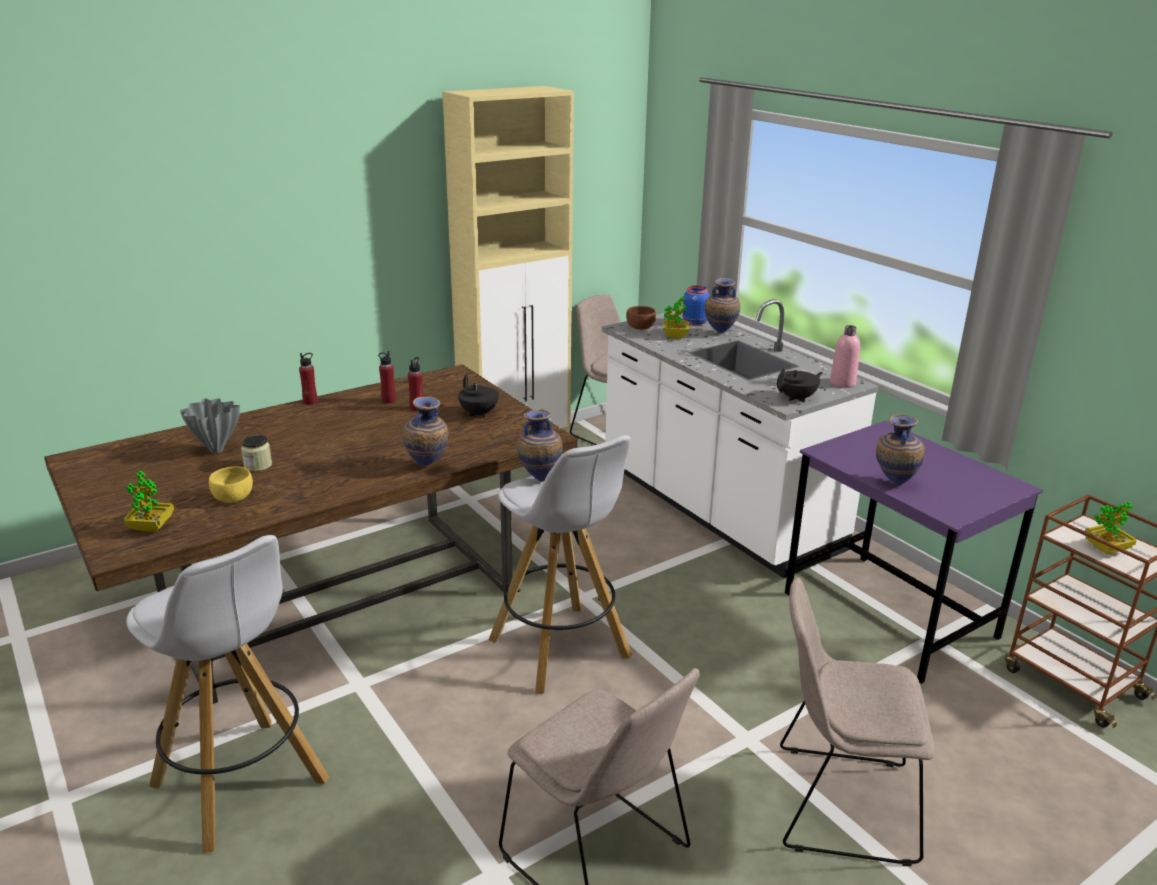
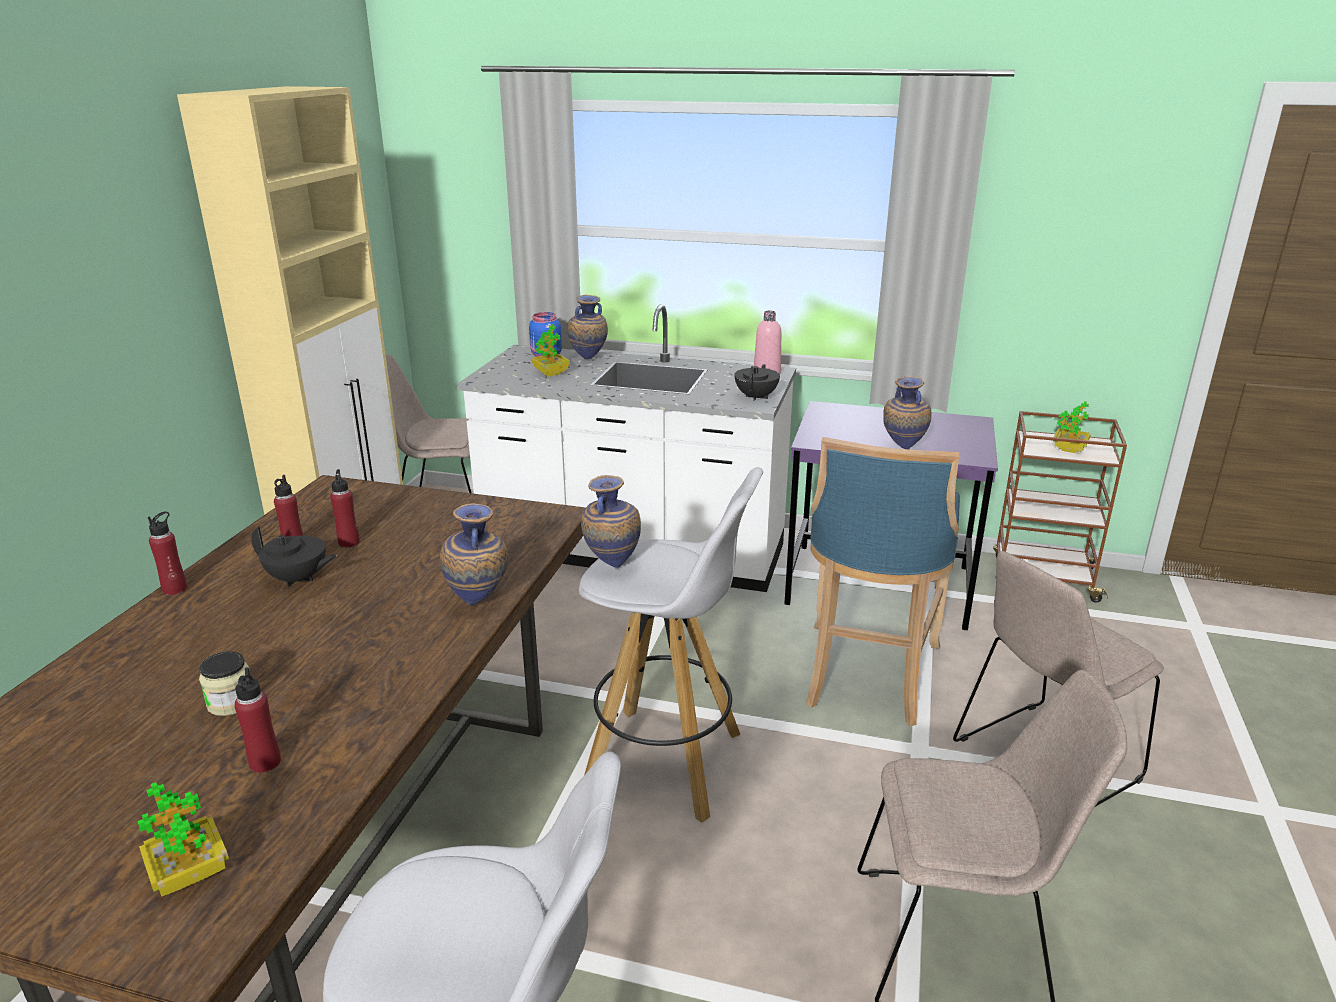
camera: 40 degrees left, 0 degrees up
(215, 451) = (120, 713): grey vase -> none
(233, 498) = (265, 763): yellow bowl -> red bottle
(479, 414) = (440, 522): black teapot -> black teapot (298, 579)
(640, 327) = (500, 374): brown bowl -> none
(779, 672) = (867, 677): none -> blue stool

